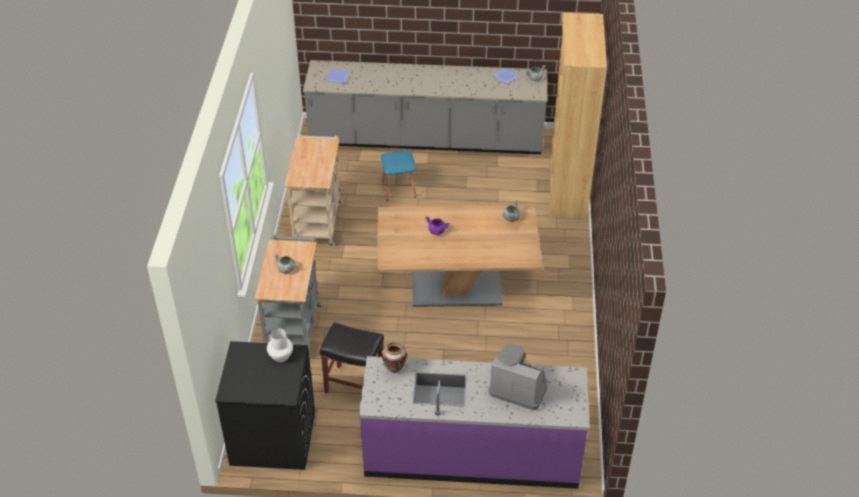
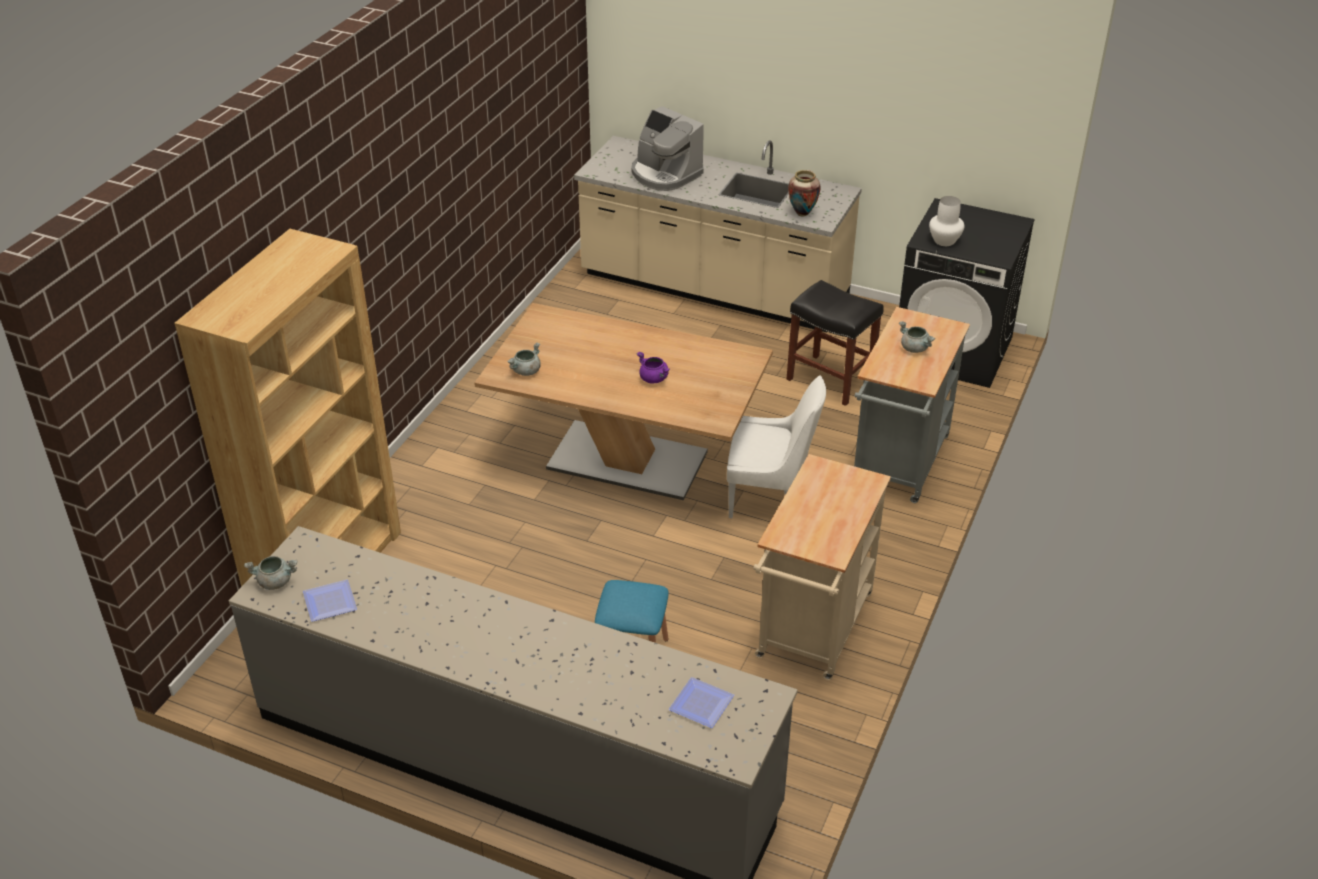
camera: 160 degrees left, 5 degrees down
(364, 285) = (770, 498): none -> white chair
(472, 453) = (713, 288): purple counter -> beige counter

